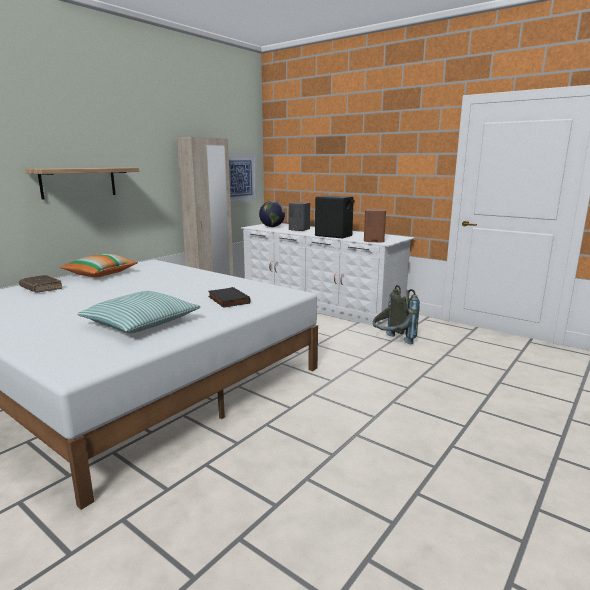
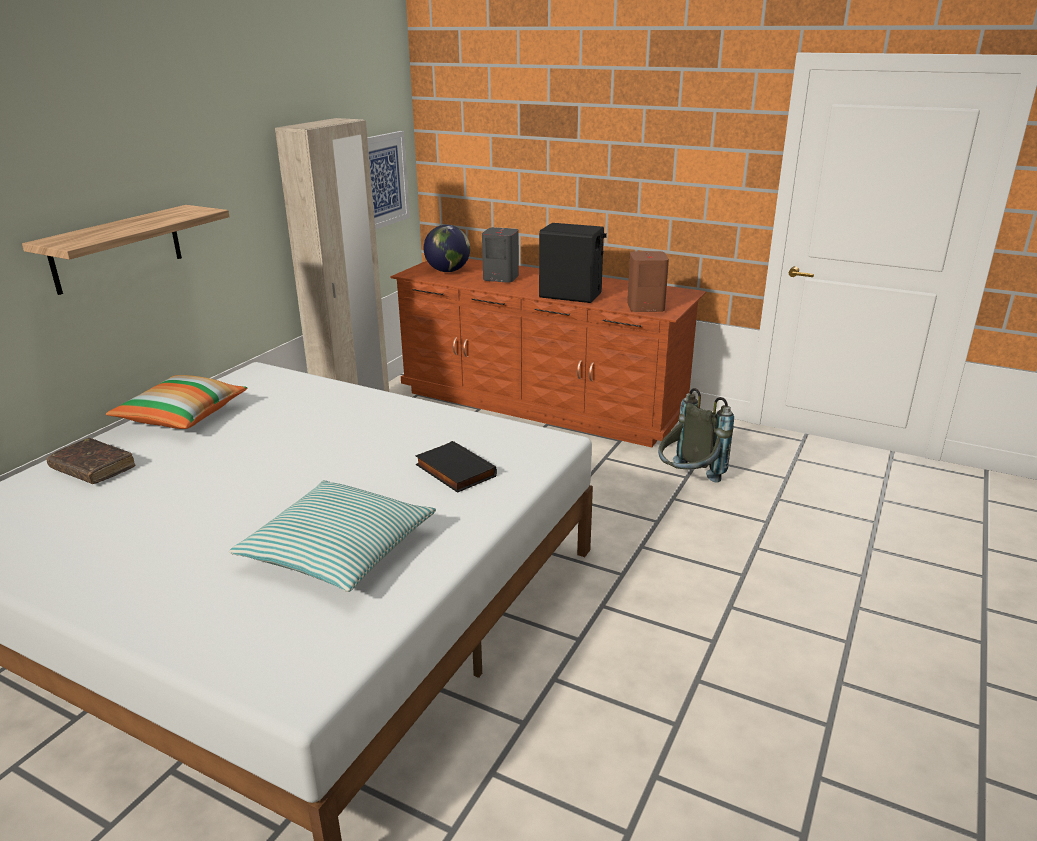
camera: 10 degrees left, 10 degrees up
(320, 303) = (541, 402): white dresser -> brown dresser

